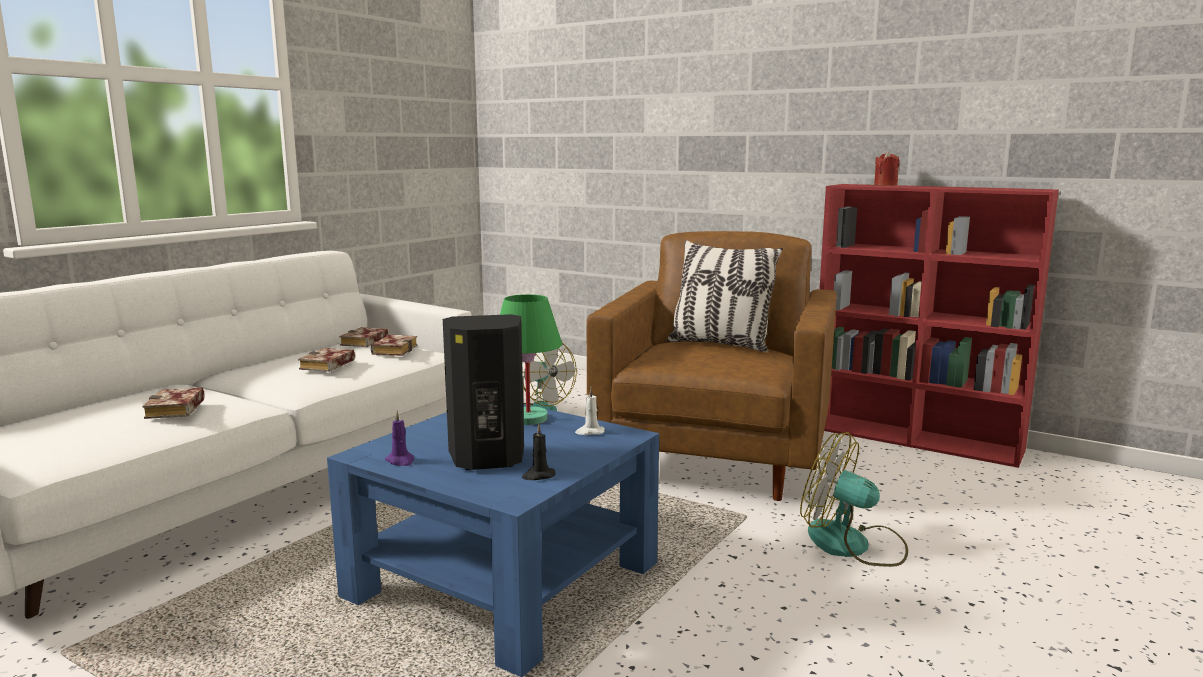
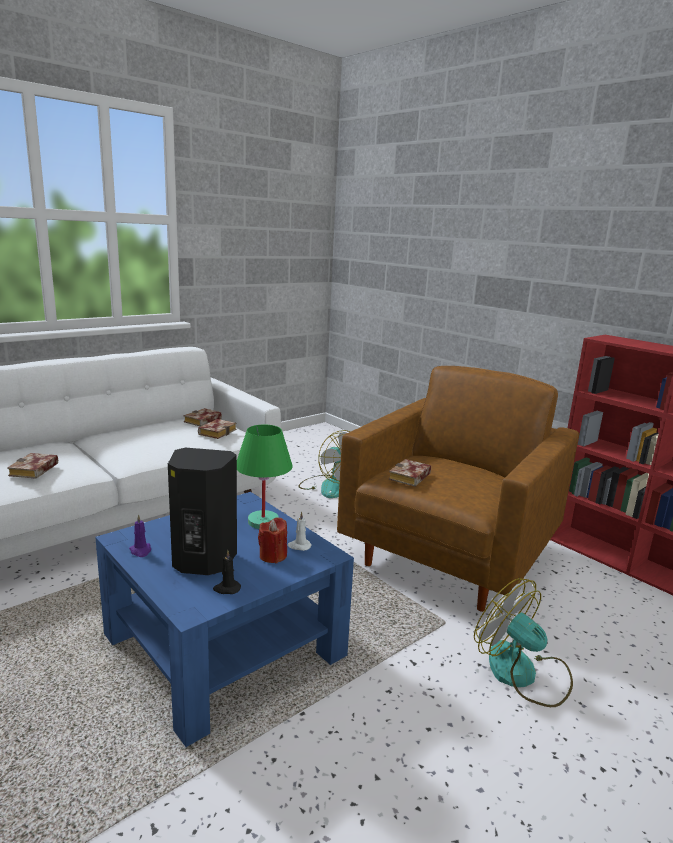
camera: 15 degrees right, 5 degrees up
(328, 366) = (160, 442): book -> book (410, 478)
(720, 344) = (461, 467): pillow -> none
(885, 185) = (641, 343): red candle -> red candle (273, 556)

